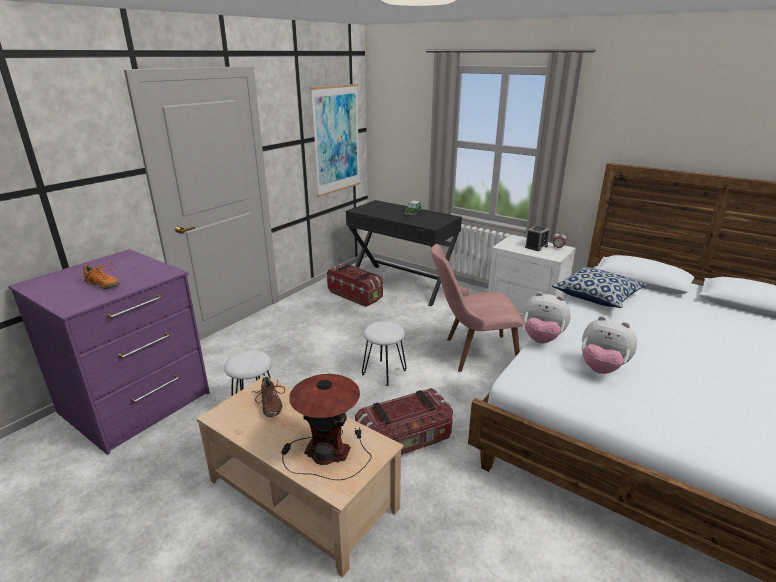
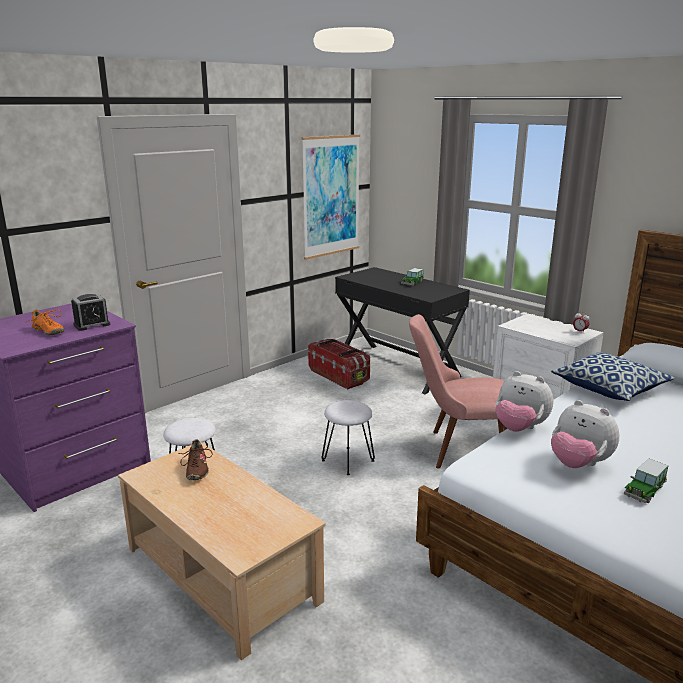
camera: 10 degrees right, 5 degrees down
(328, 451) = (242, 520): table lamp -> none
(405, 441) = (350, 535): storage box -> none
(536, 246) = (553, 328): alarm clock -> alarm clock (92, 325)
(660, 387) = (644, 490): none -> toy car

